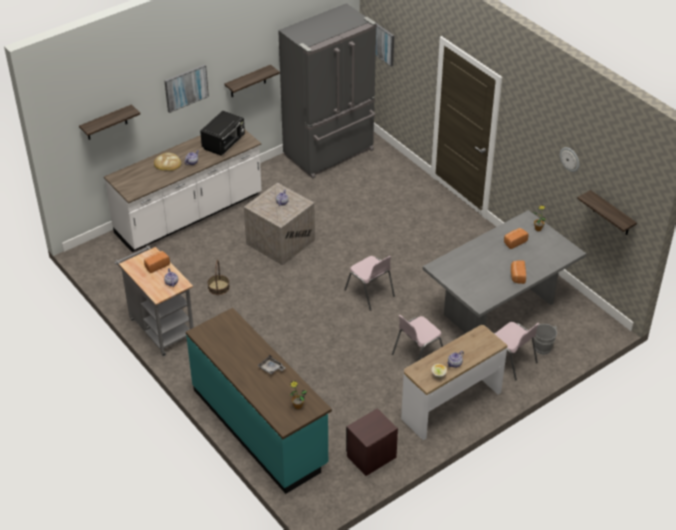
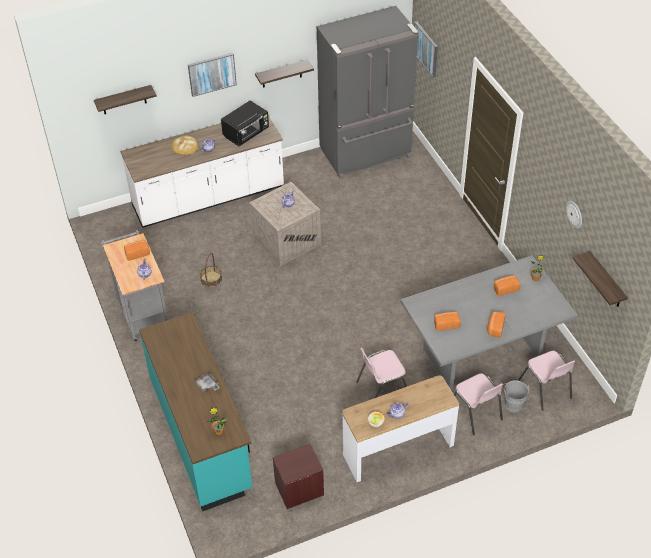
camera: 15 degrees right, 5 degrees up
(370, 293) = (356, 312): pink chair -> pink chair (545, 389)
(472, 280) = (446, 324): none -> bread

